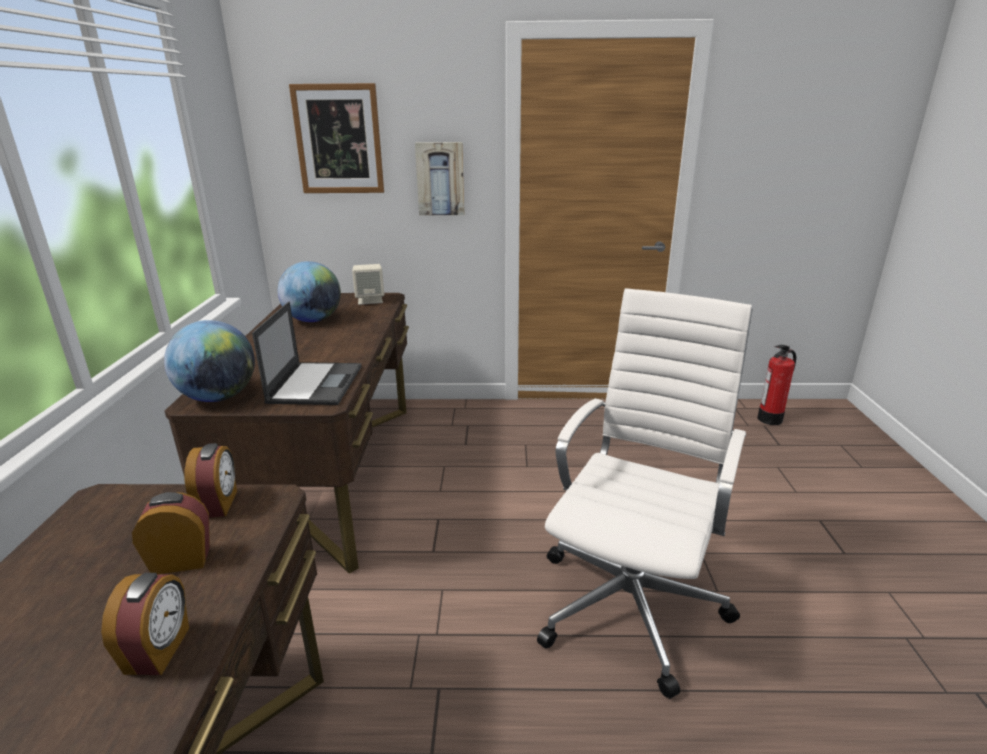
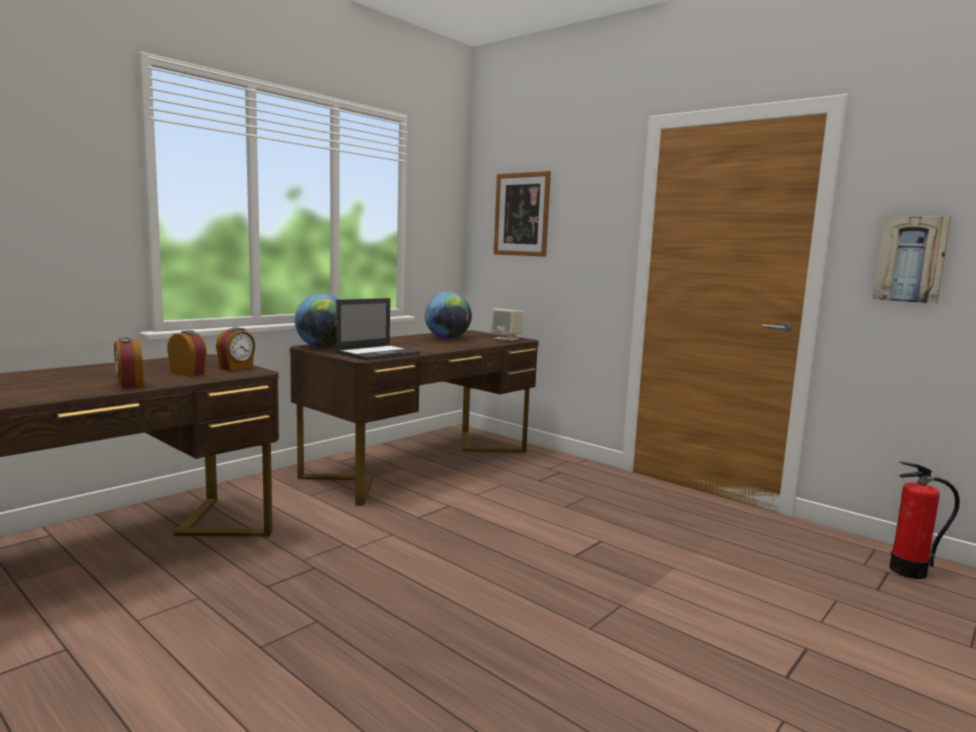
camera: 40 degrees right, 15 degrees down
(159, 650) = (129, 384): alarm clock -> alarm clock turned 105 degrees clockwise
(440, 179) = (587, 247): picture -> picture (911, 259)
(631, 602) = (505, 598): white office chair -> none

